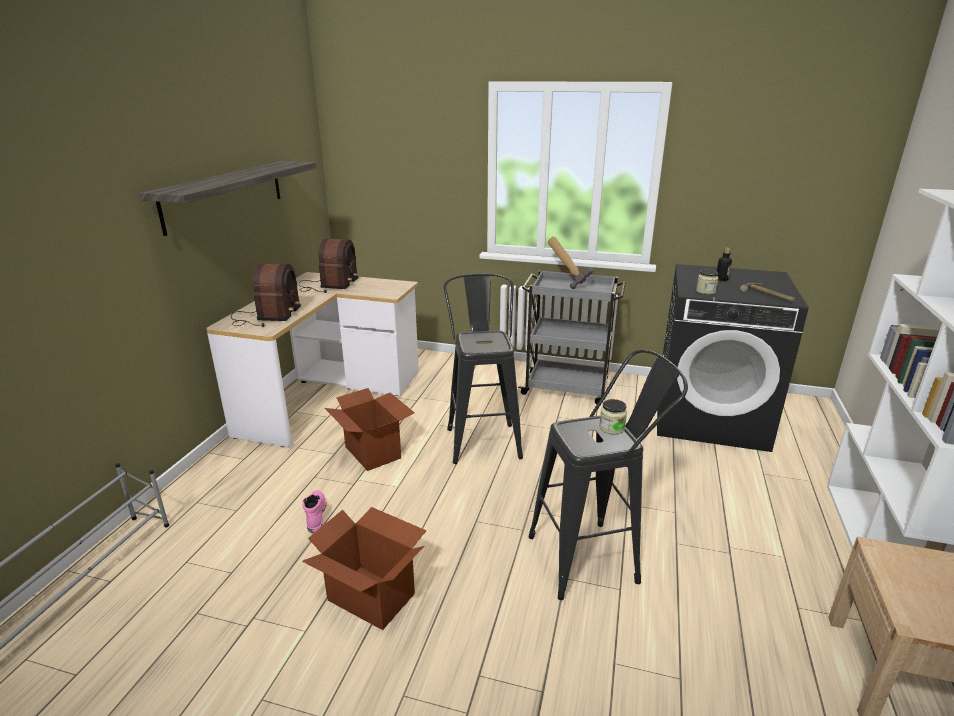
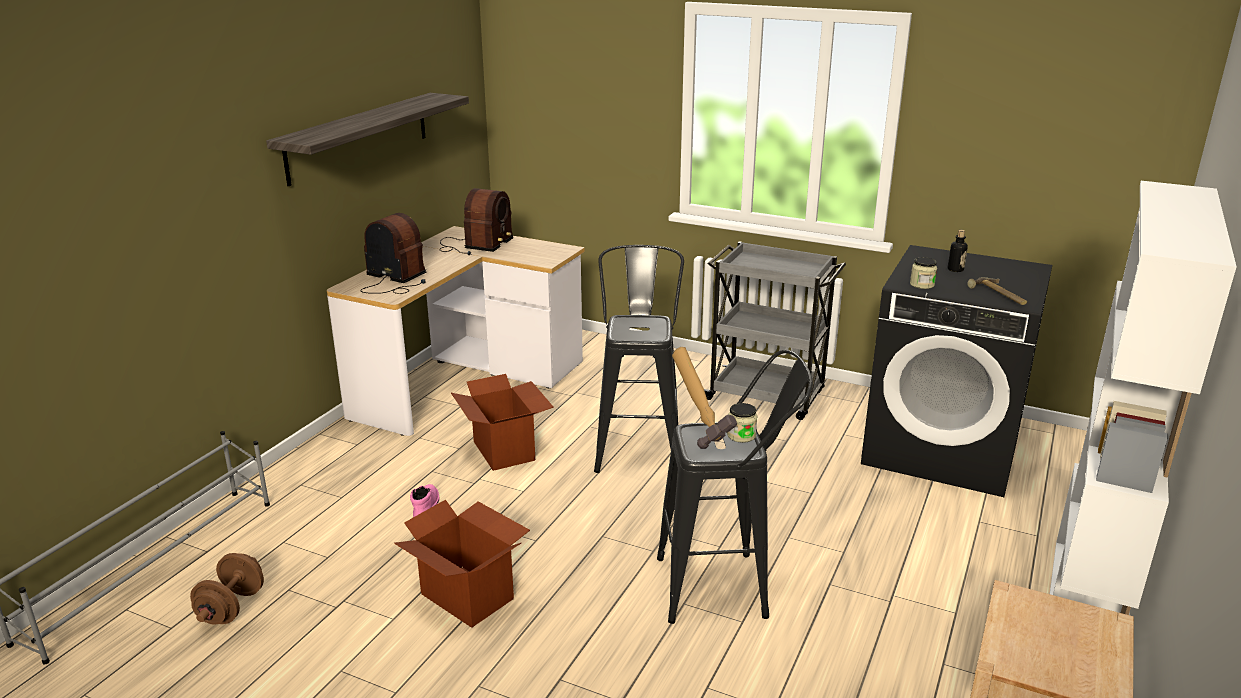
camera: 10 degrees right, 0 degrees up
(140, 641) = (231, 607): none -> brown dumbbell
(266, 316) = (394, 280): radio -> radio turned 75 degrees counterclockwise
(568, 283) = (771, 261): hammer -> hammer (701, 432)

